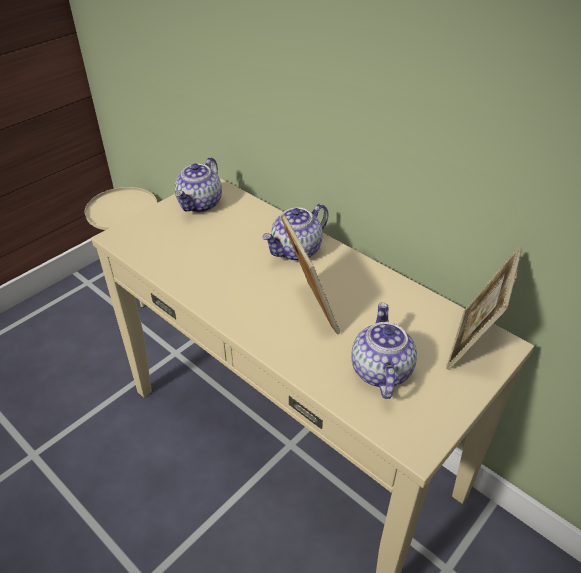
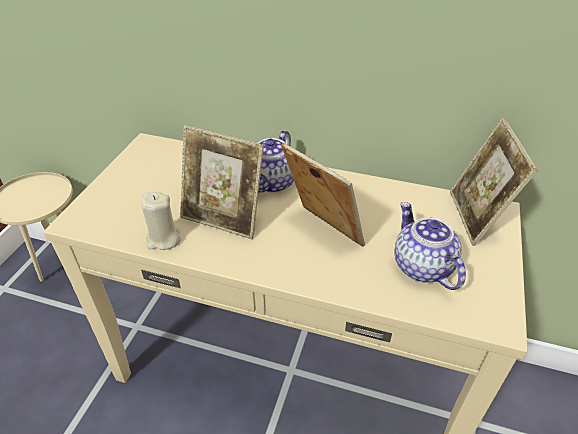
camera: 25 degrees left, 0 degrees up
(174, 272) = (163, 239): none -> beige candle
(200, 204) = (147, 164): teapot -> none
(232, 270) = (223, 219): none -> picture frame

